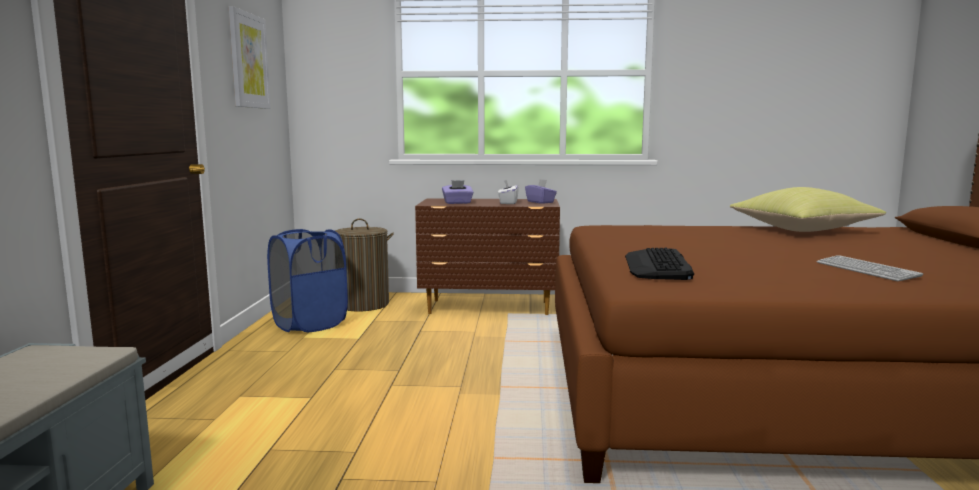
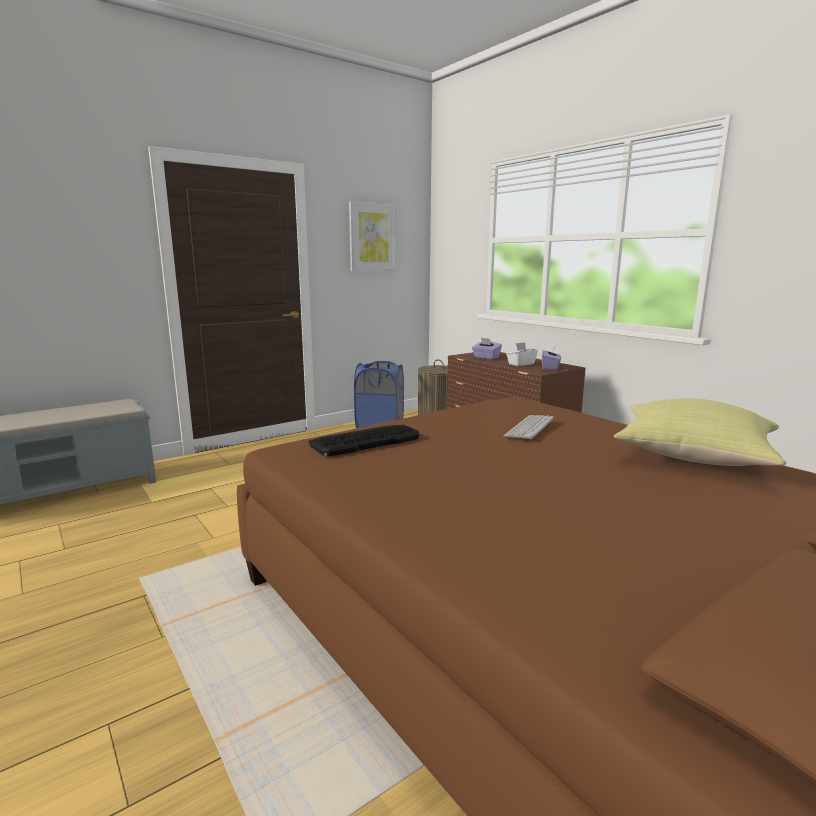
camera: 50 degrees right, 5 degrees up
(866, 270) = (491, 507): keyboard -> keyboard (529, 428)

